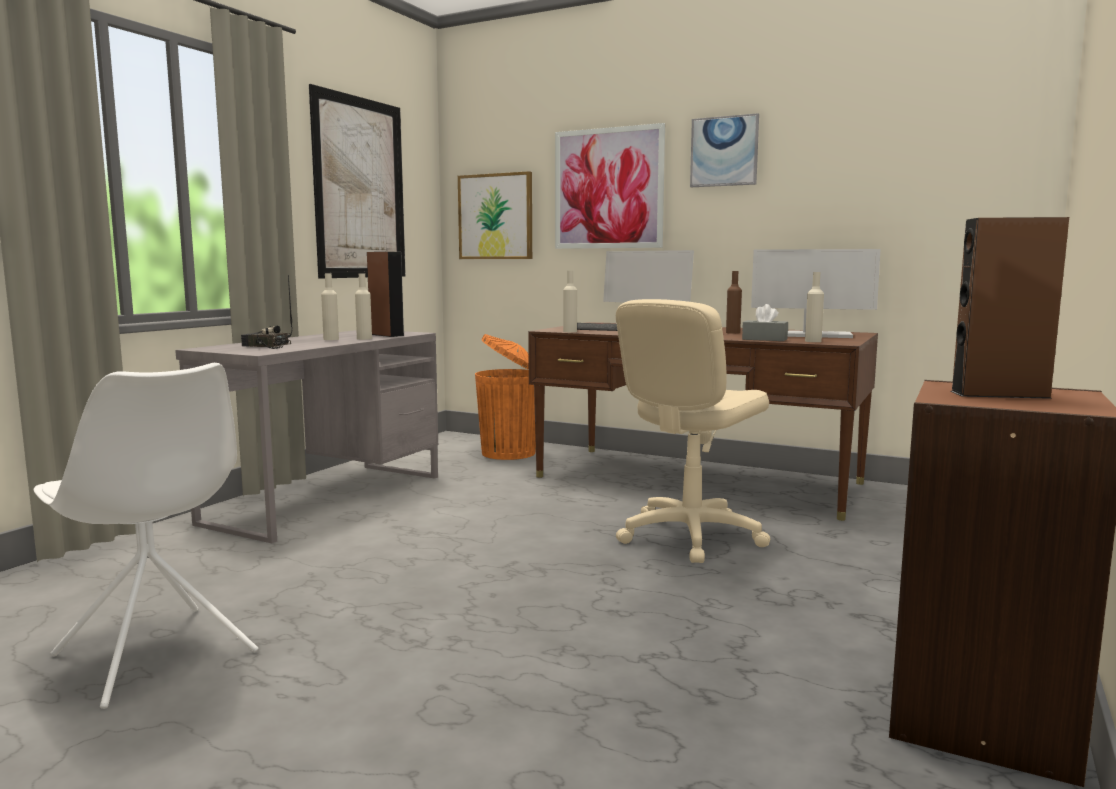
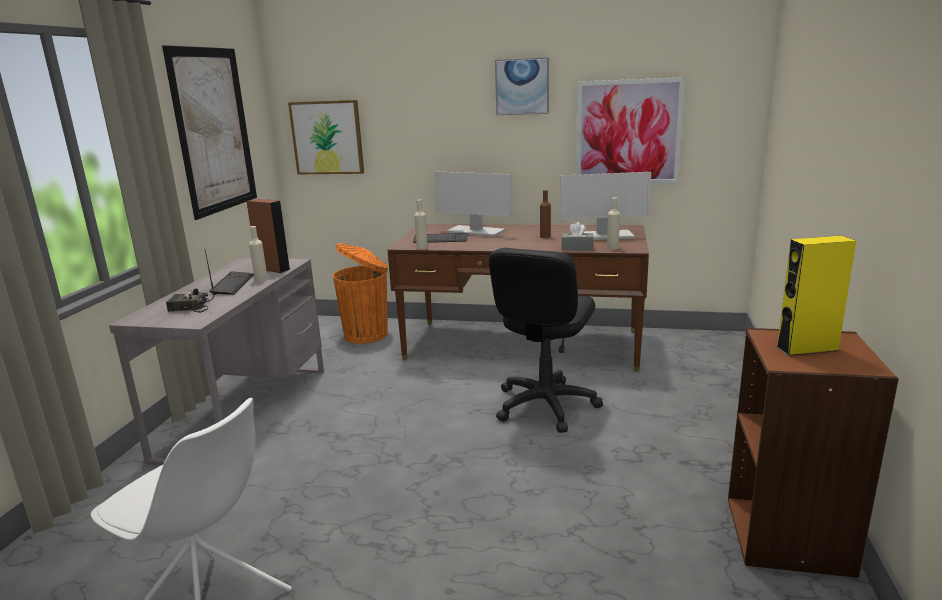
camera: 15 degrees left, 10 degrees up
(331, 339) = (233, 284): beige bottle -> keyboard
(608, 188) = (427, 115): picture -> picture (628, 132)
(690, 536) = (545, 405): beige office chair -> black office chair
(999, 394) = (807, 349): brown speaker -> yellow speaker

